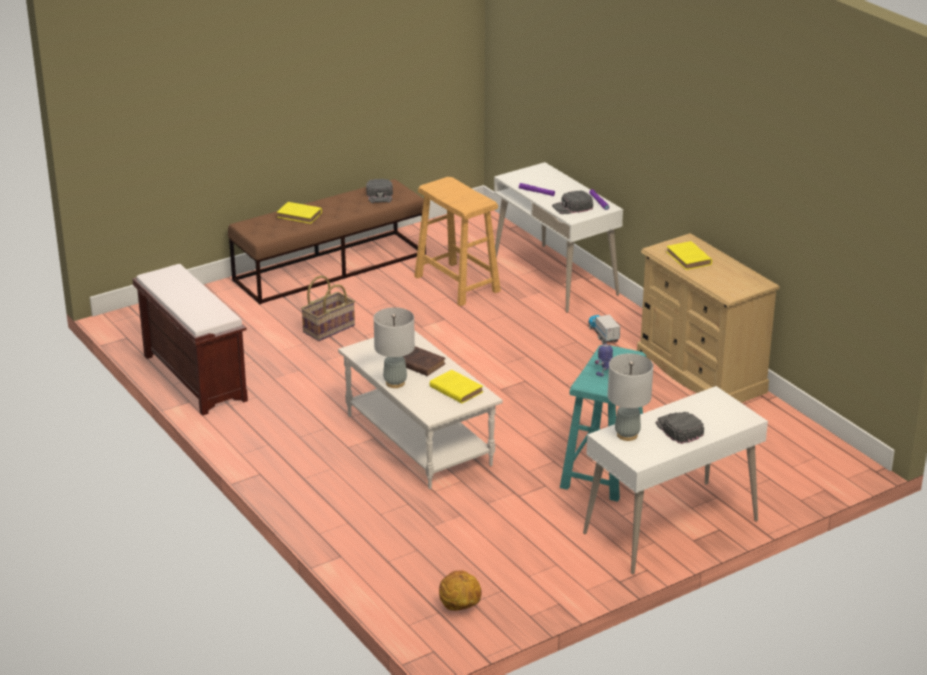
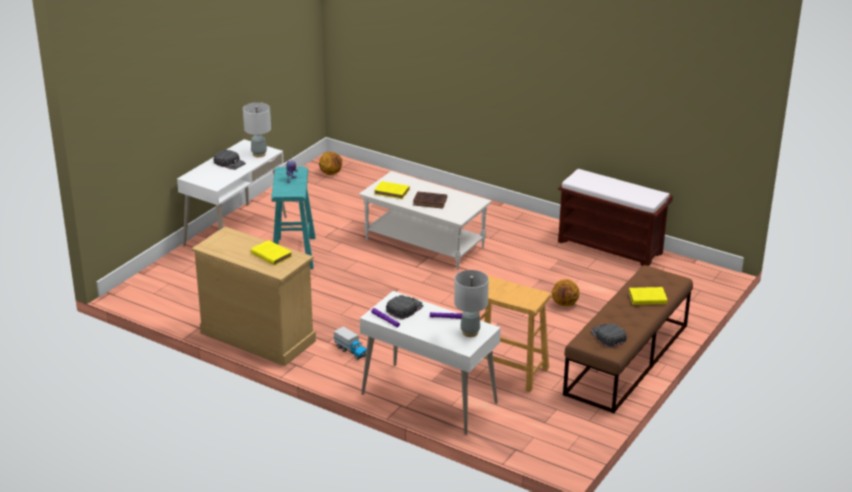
camera: 155 degrees right, 0 degrees up
(328, 328) = (564, 304): basket -> basketball
(395, 383) = (433, 188): grey table lamp -> grey table lamp (470, 332)

